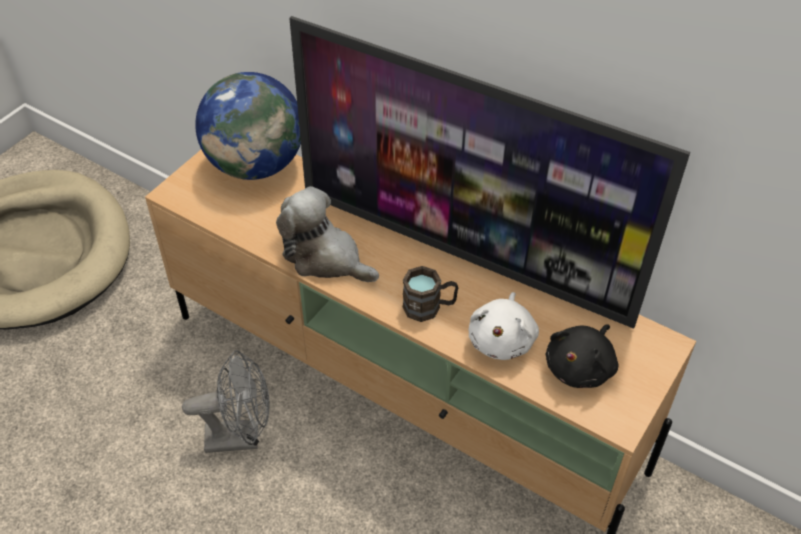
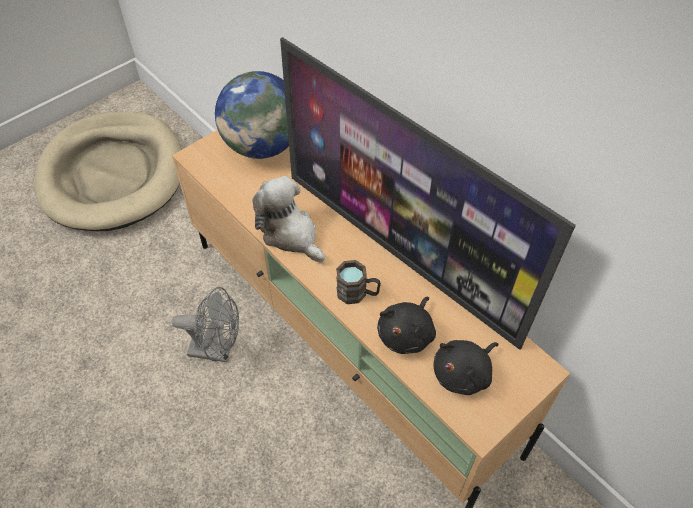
camera: 15 degrees right, 5 degrees up
(502, 339) = (407, 334): white plush toy -> black plush toy

